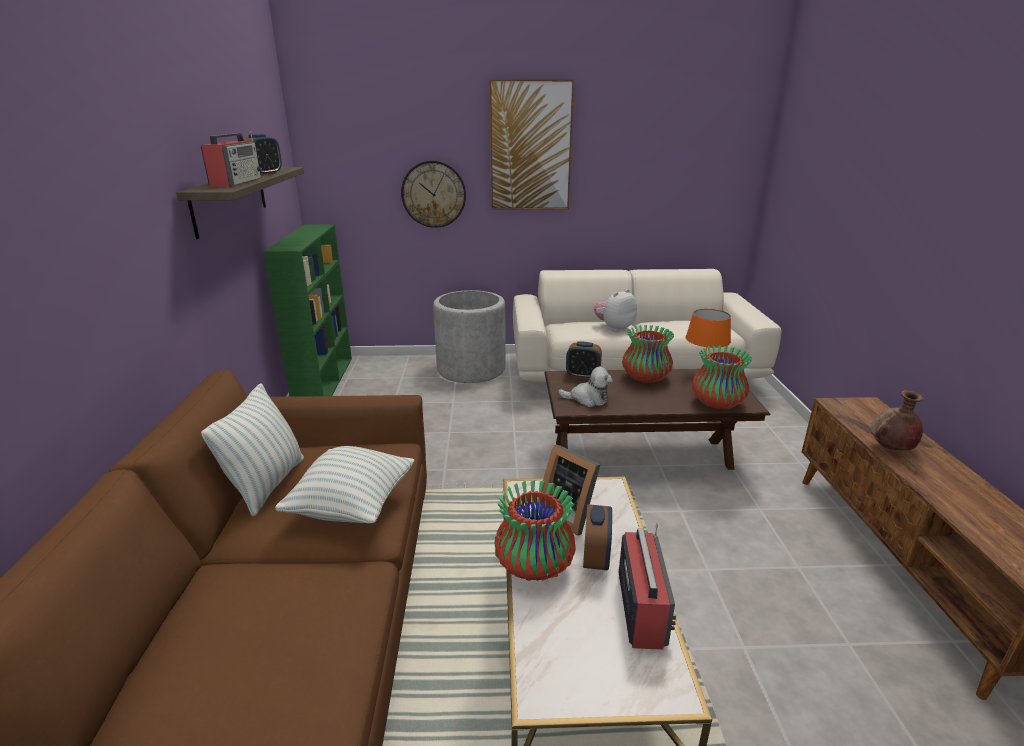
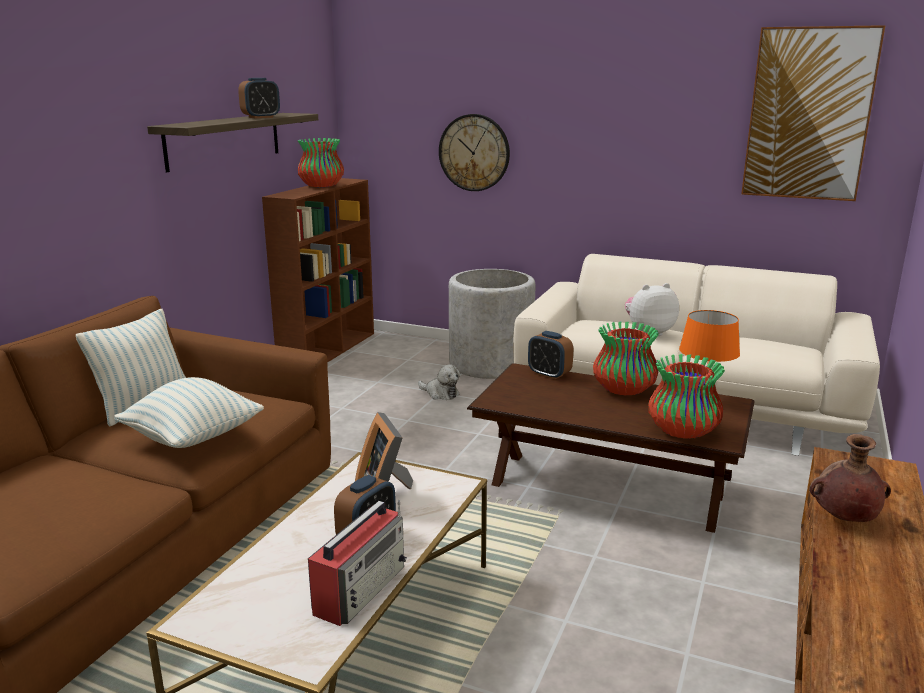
camera: 25 degrees right, 5 degrees down
(237, 182) = (215, 122): radio -> none
(324, 381) = (328, 350): green bookcase -> brown bookcase
(530, 147) = (587, 101): picture -> picture (809, 114)
(534, 565) = (302, 526): vase -> vase (322, 186)
(588, 399) = (525, 397): plush toy -> plush toy (440, 393)

